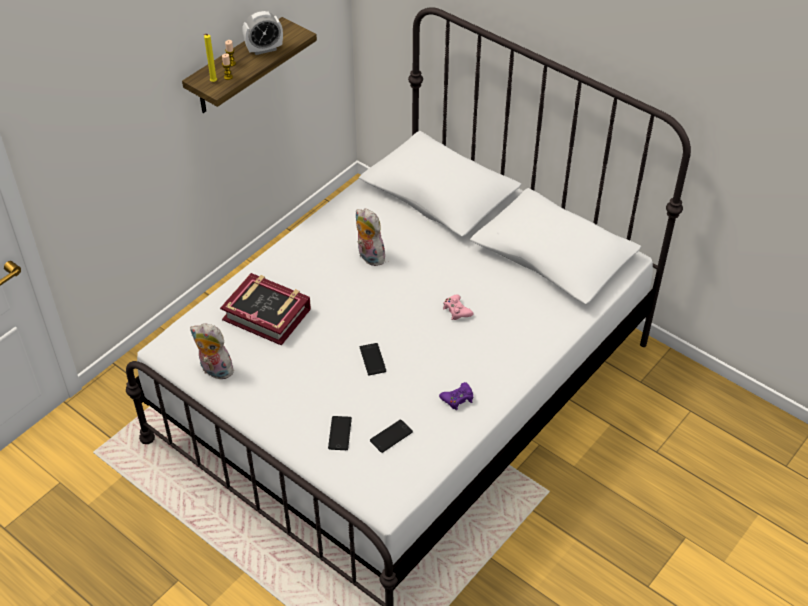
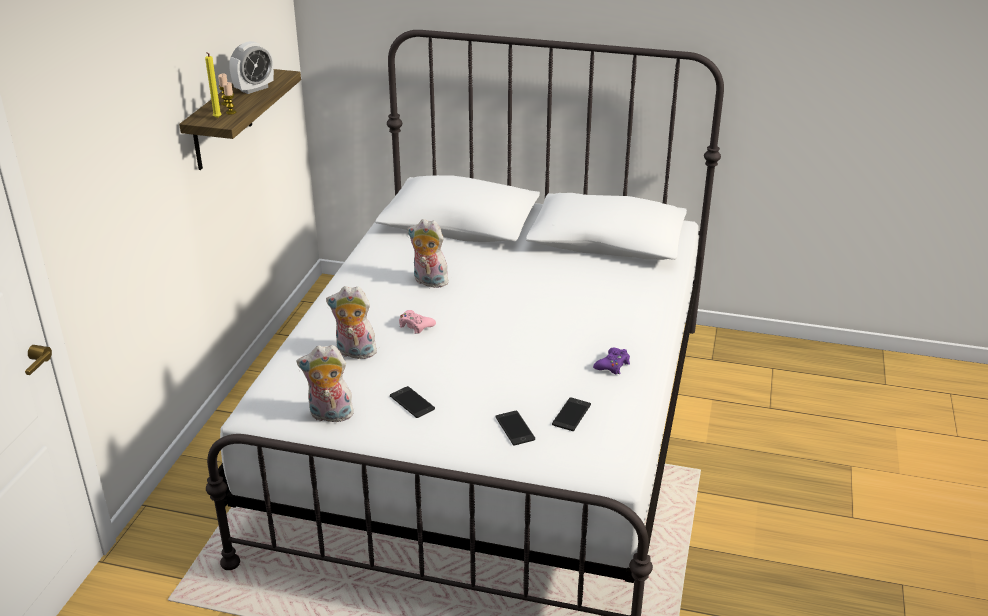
camera: 25 degrees left, 15 degrees down
(267, 314) = (354, 353): book -> plush toy
(372, 359) = (499, 359): phone -> phone (412, 402)
(456, 310) = (552, 300): pink game controller -> pink game controller (415, 325)

